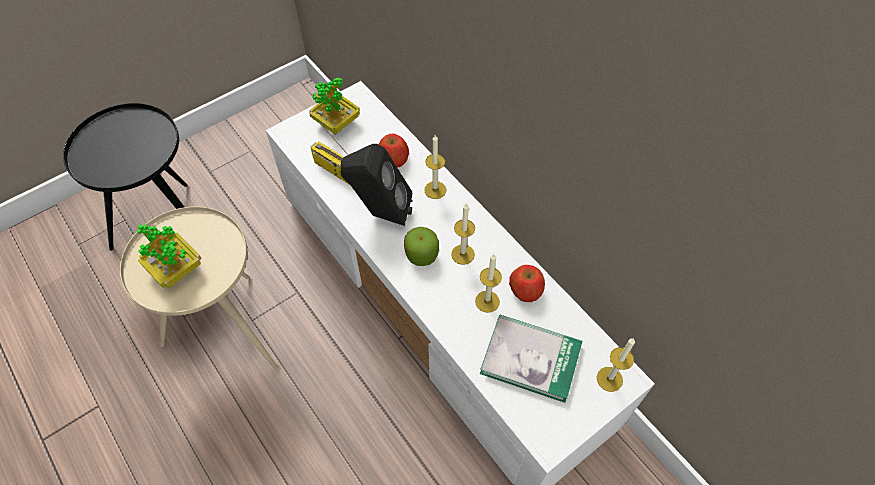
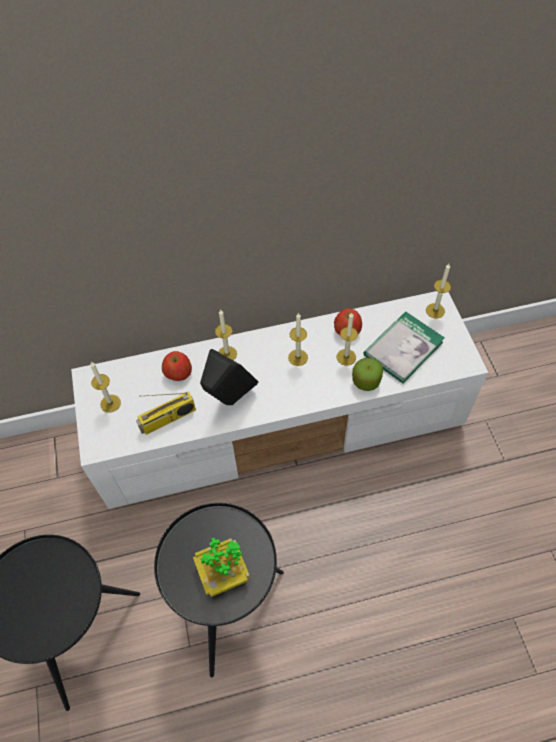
camera: 65 degrees left, 0 degrees up
(230, 334) = (230, 605): beige side table -> black side table
(336, 123) = (110, 403): potted plant -> candle
(421, 254) = (284, 385): apple -> apple (366, 381)

